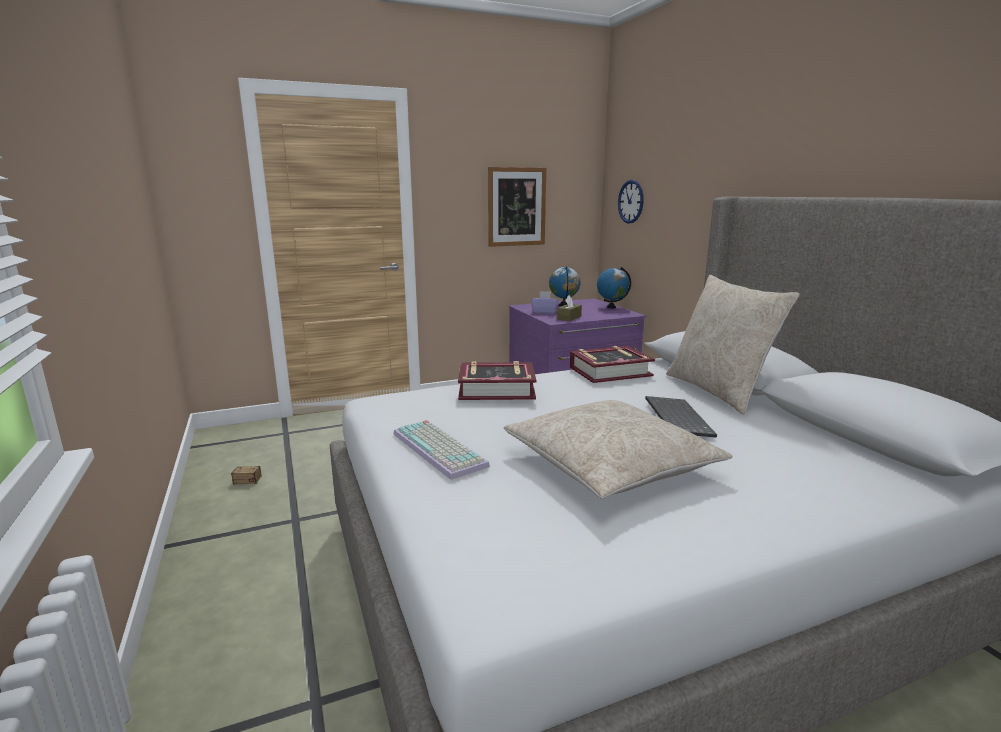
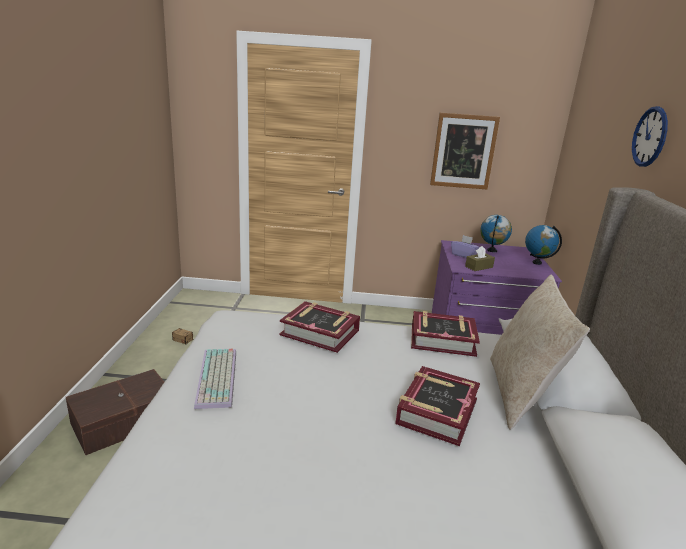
camera: 25 degrees right, 5 degrees up
(243, 586) = (122, 421): none -> brown storage box
(609, 464) = (322, 439): beige pillow -> none
(631, 201) = (577, 162): wall clock -> wall clock (649, 137)
(675, 418) = (436, 411): keyboard -> book

